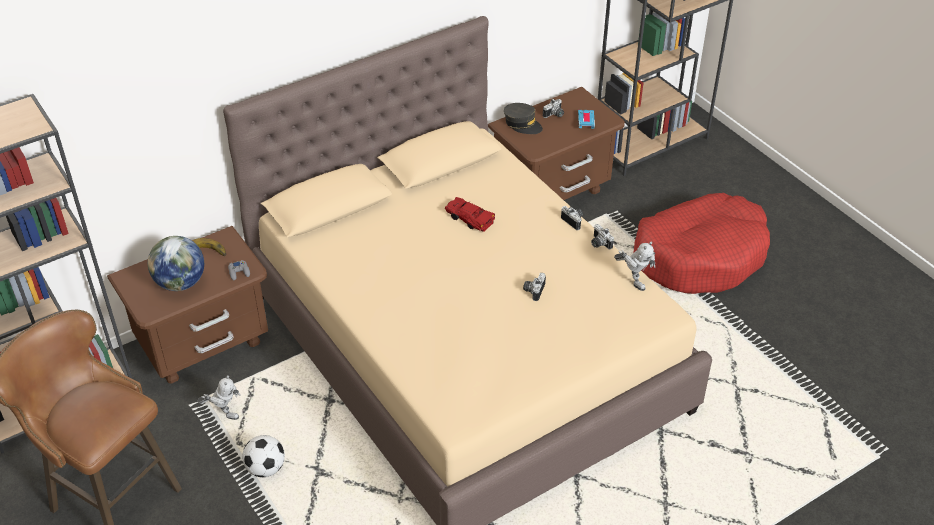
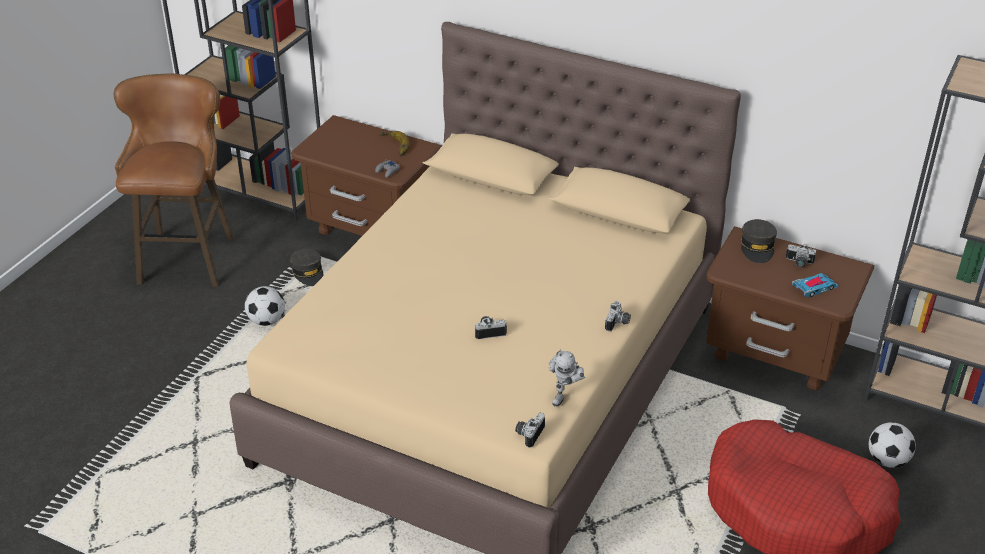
camera: 60 degrees right, 5 degrees down
(180, 283) = (350, 149): globe -> none
(224, 413) = (308, 273): toy robot -> grey cap
(469, 218) = (554, 256): red toy car -> none
(599, 243) = (599, 352): camera -> camera (528, 434)
(683, 195) = (887, 460): none -> football

